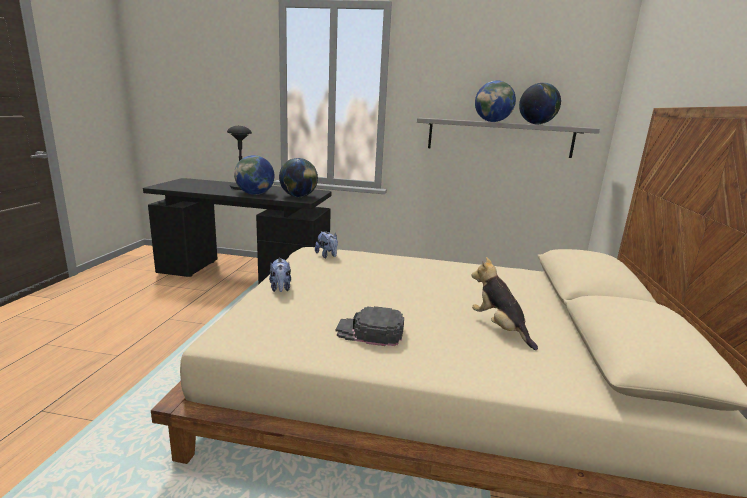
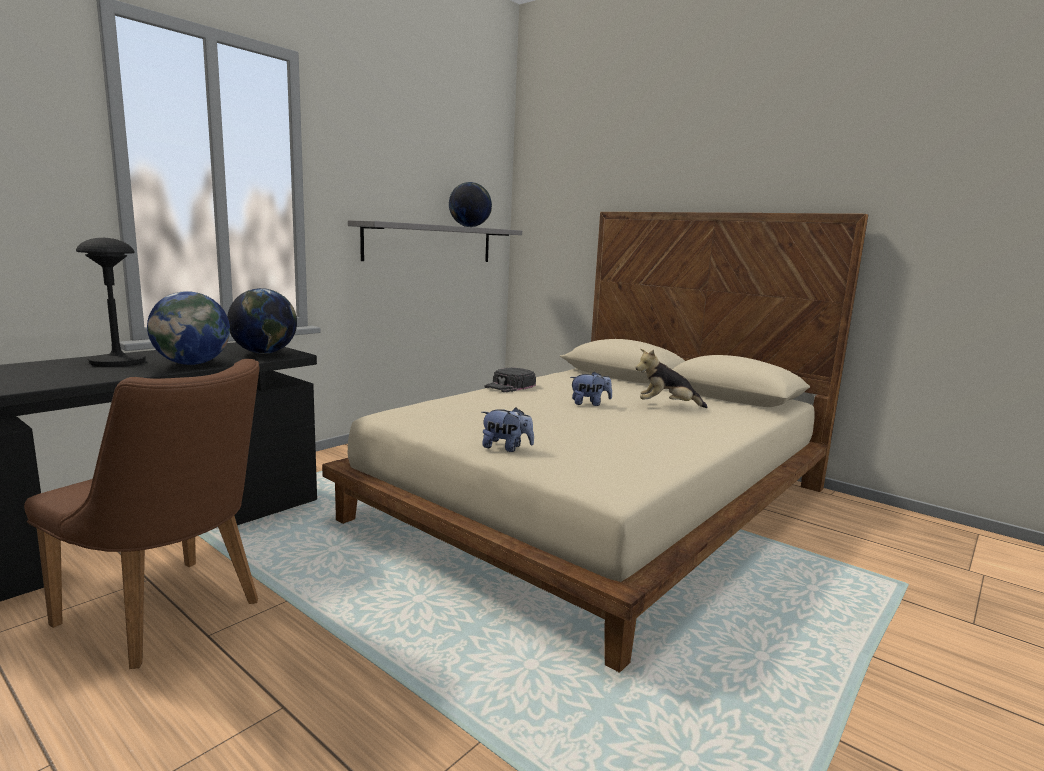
camera: 60 degrees left, 5 degrees down
(180, 306) = (172, 616): none -> brown chair
(327, 256) = (430, 412): plush toy -> plush toy (589, 404)
(370, 332) = (650, 437): black cap -> black cap (510, 386)
(492, 121) = (435, 224): globe -> none

